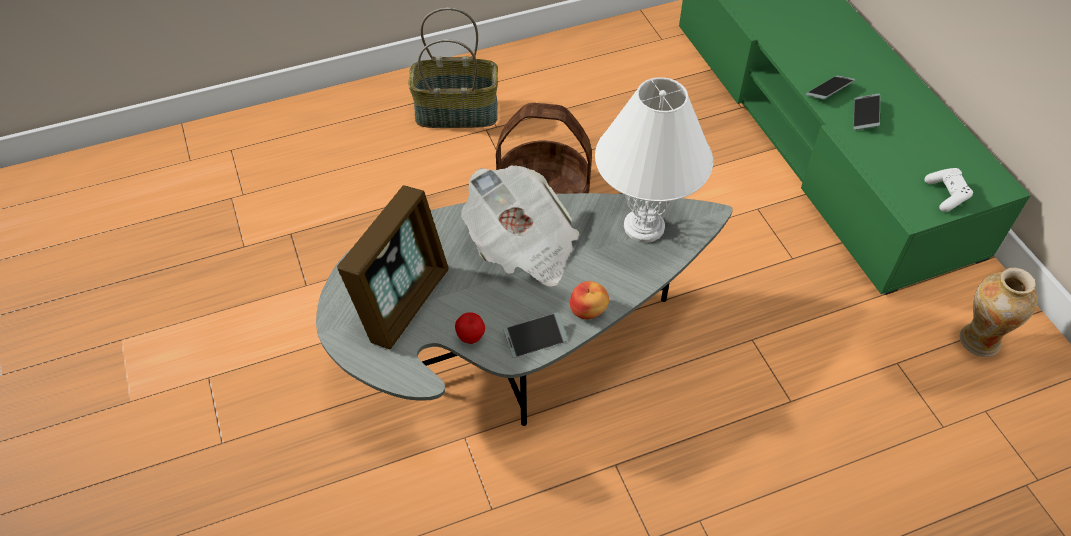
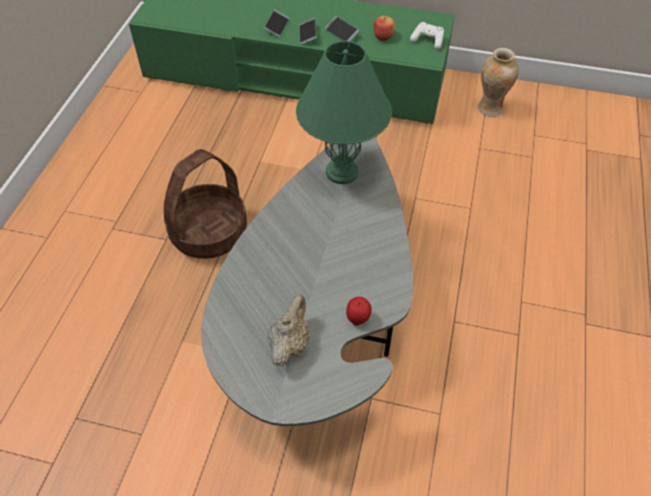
camera: 55 degrees left, 0 degrees up
(403, 302) = (289, 344): picture frame -> beige teapot
(457, 112) = (76, 235): basket -> none
(522, 246) = (300, 244): newspaper -> none
(535, 338) = (388, 281): phone -> phone (277, 27)
(588, 311) = (387, 239): apple -> apple (383, 37)
(643, 226) = (341, 172): white table lamp -> green table lamp

